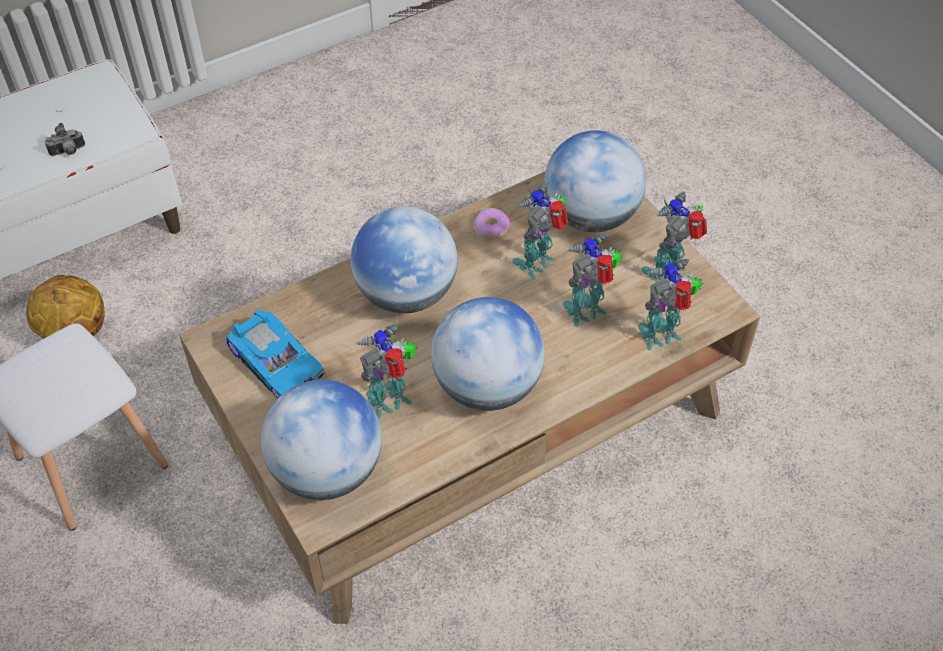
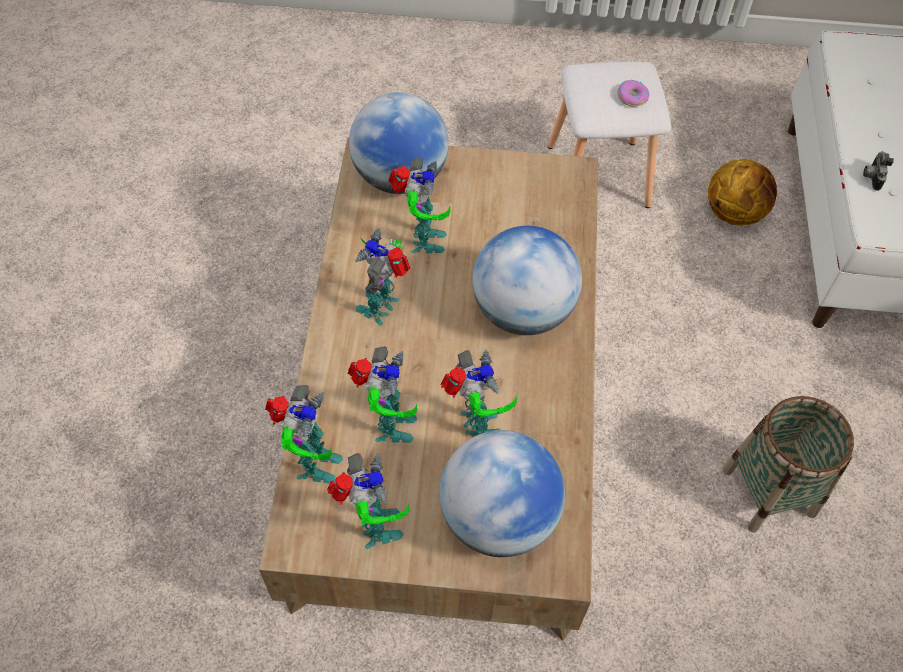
camera: 125 degrees right, 5 degrees up
(277, 361) = (521, 198): toy car -> none
(365, 198) = (769, 491): none -> basket
(487, 386) = (382, 307): globe -> toy robot
(491, 227) = (550, 421): donut -> donut (632, 97)

